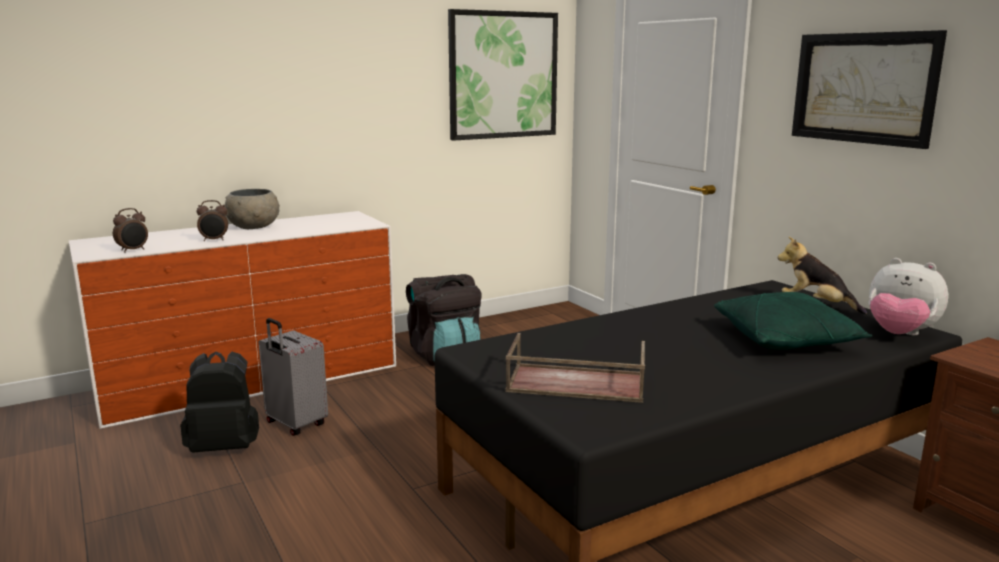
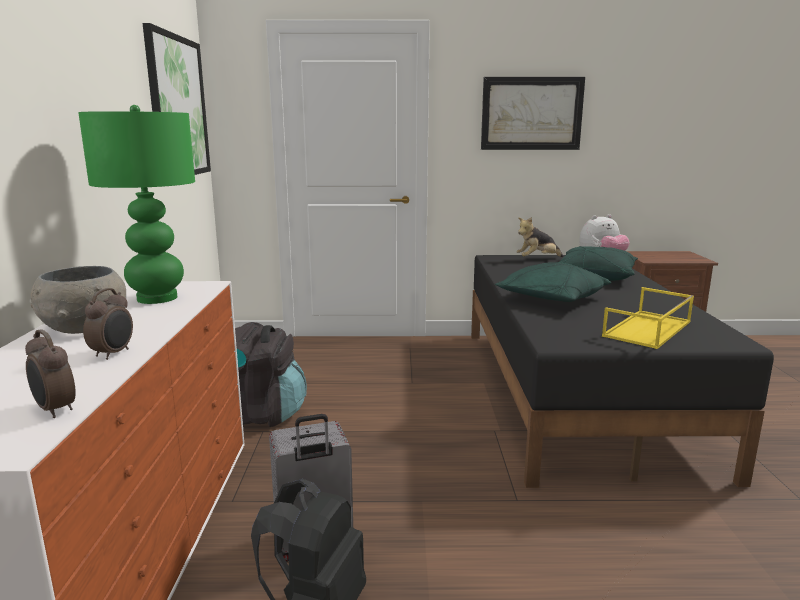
camera: 60 degrees left, 0 degrees up
(133, 250) = (54, 410): alarm clock -> alarm clock turned 150 degrees clockwise
(325, 224) = (158, 298): none -> green table lamp
(574, 383) = (648, 329): brown tray -> yellow tray
(626, 333) = (551, 299): none -> green pillow

